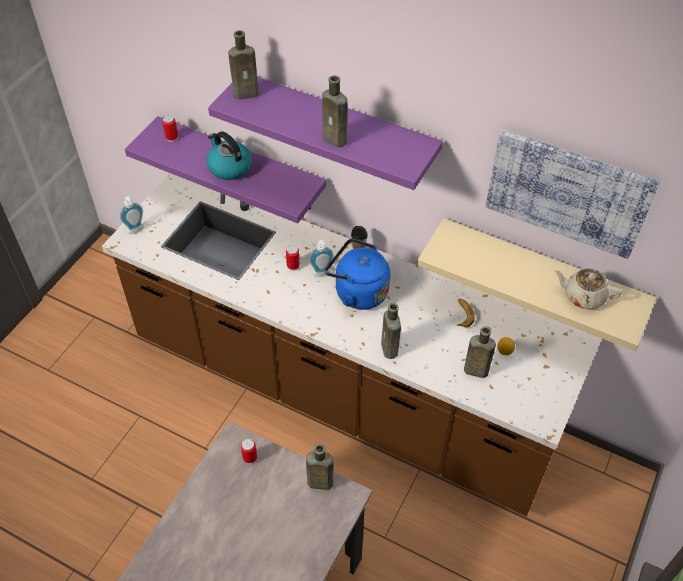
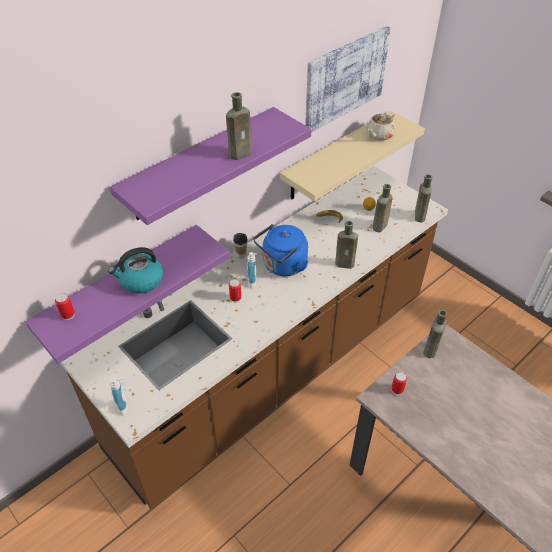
camera: 70 degrees left, 5 degrees down
(248, 93) = (145, 188): brown bottle -> brown bottle (419, 215)

